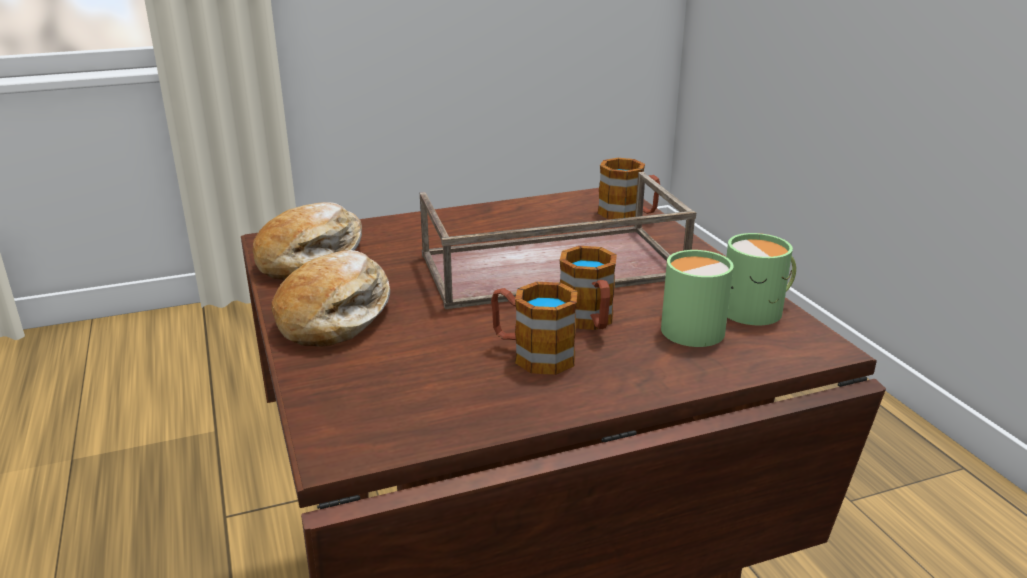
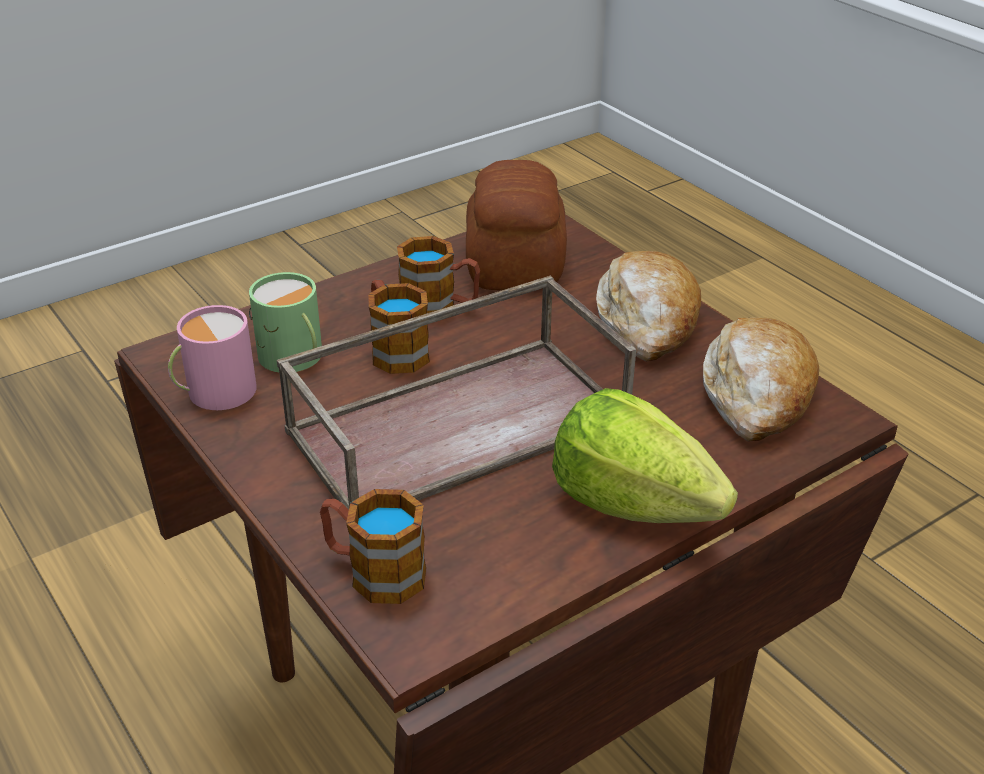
camera: 165 degrees right, 10 degrees up
(421, 394) = (513, 263): none -> bread
(458, 221) = (632, 502): none -> lettuce
(758, 310) = (214, 391): green mug -> pink mug

